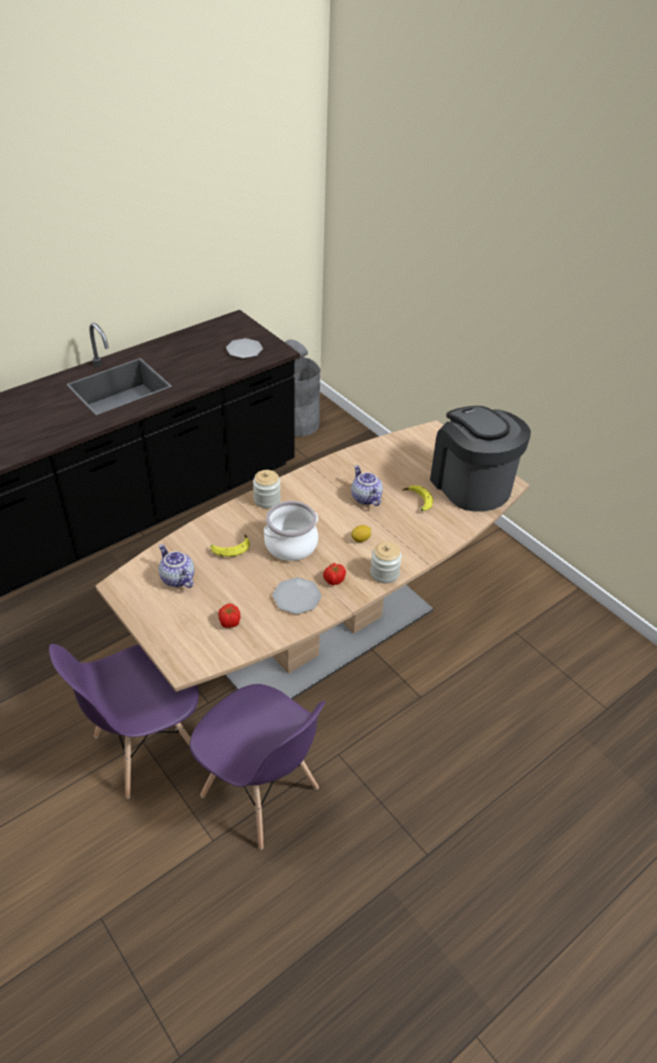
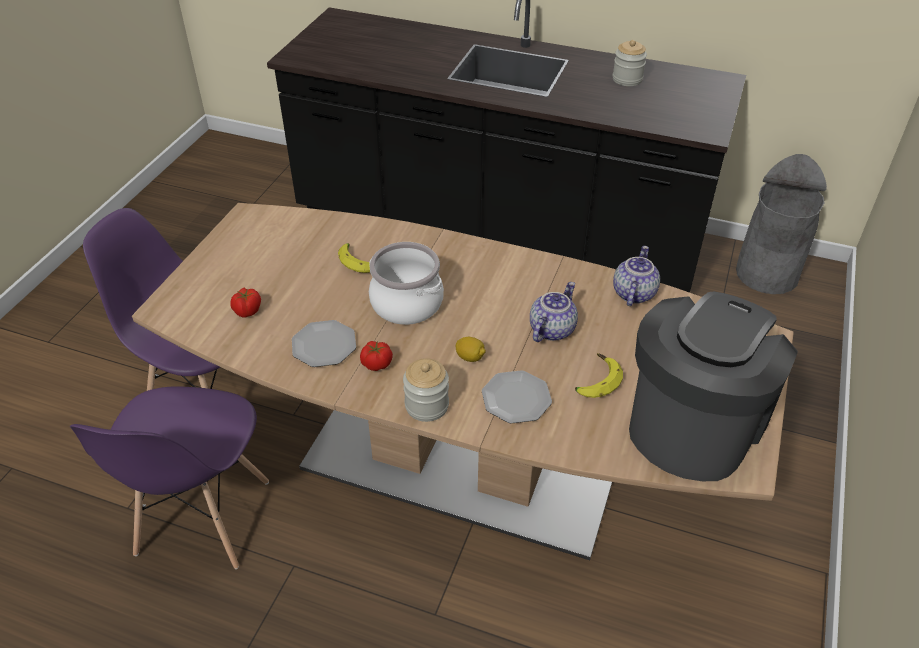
camera: 60 degrees right, 0 degrees up
(176, 579) = (285, 246): teapot -> teapot (632, 293)
(244, 350) = (675, 110): plate -> plate (517, 399)
(267, 499) = (465, 252): jar -> jar (627, 79)

